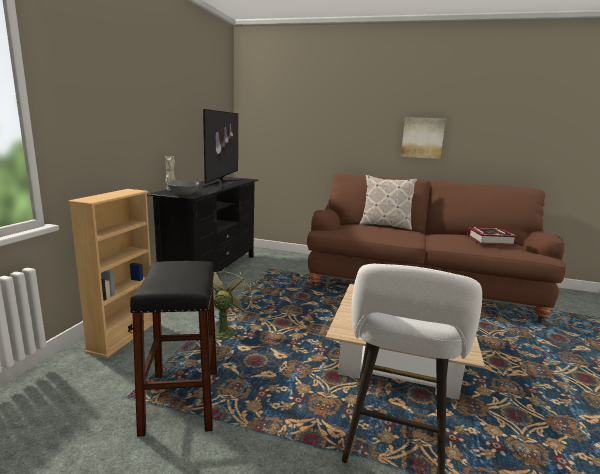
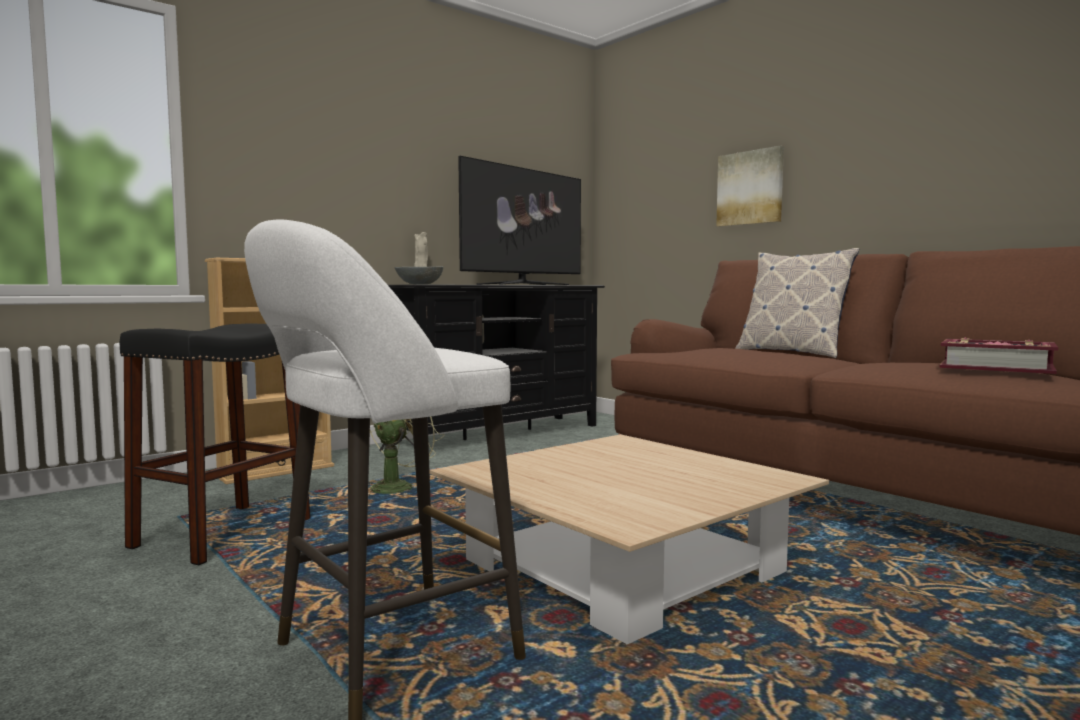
camera: 35 degrees right, 10 degrees down
(422, 138) = (910, 170): picture -> picture (750, 188)

